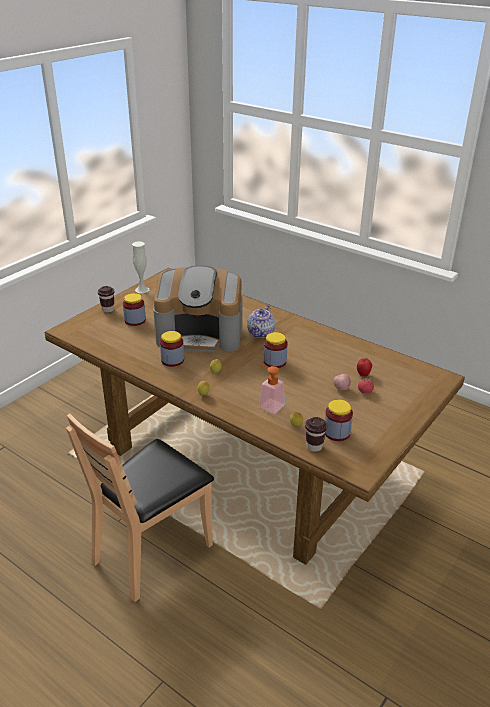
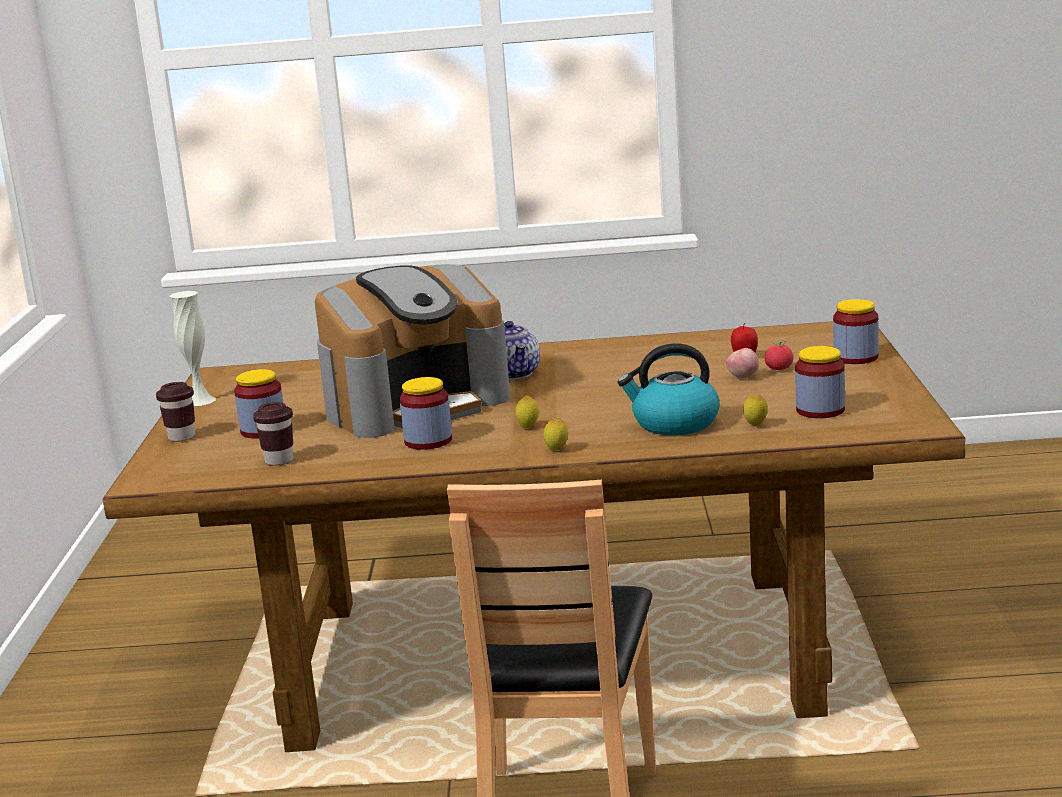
camera: 35 degrees left, 15 degrees down
(268, 404) = (674, 424): soap dispenser -> kettle
(275, 362) = (596, 389): jar -> jar (856, 357)
(314, 446) = (818, 431): brown cup -> brown cup (279, 461)

